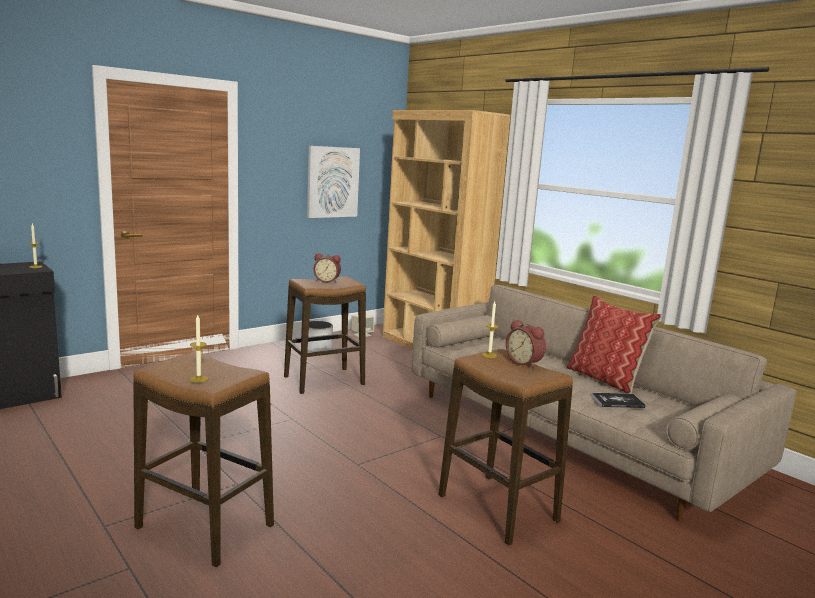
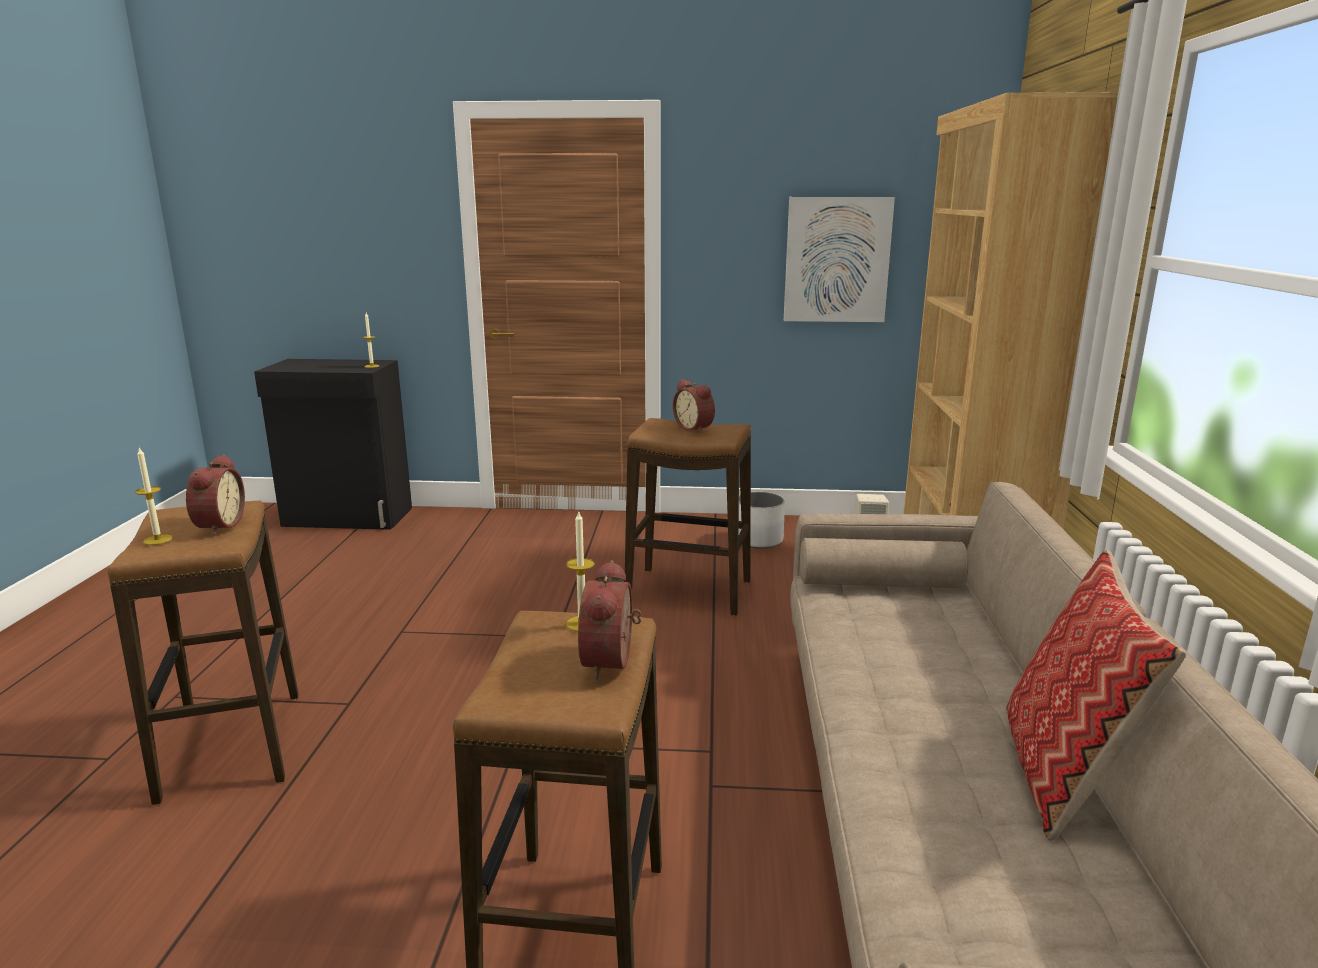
camera: 45 degrees right, 5 degrees up
(211, 366) = (217, 526): none -> alarm clock
(617, 401) = (974, 841): book -> none

